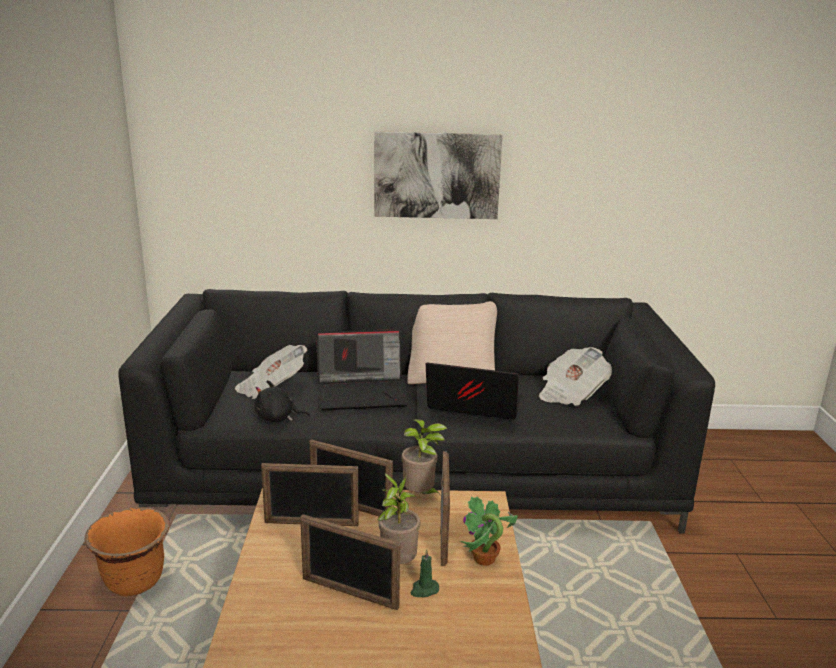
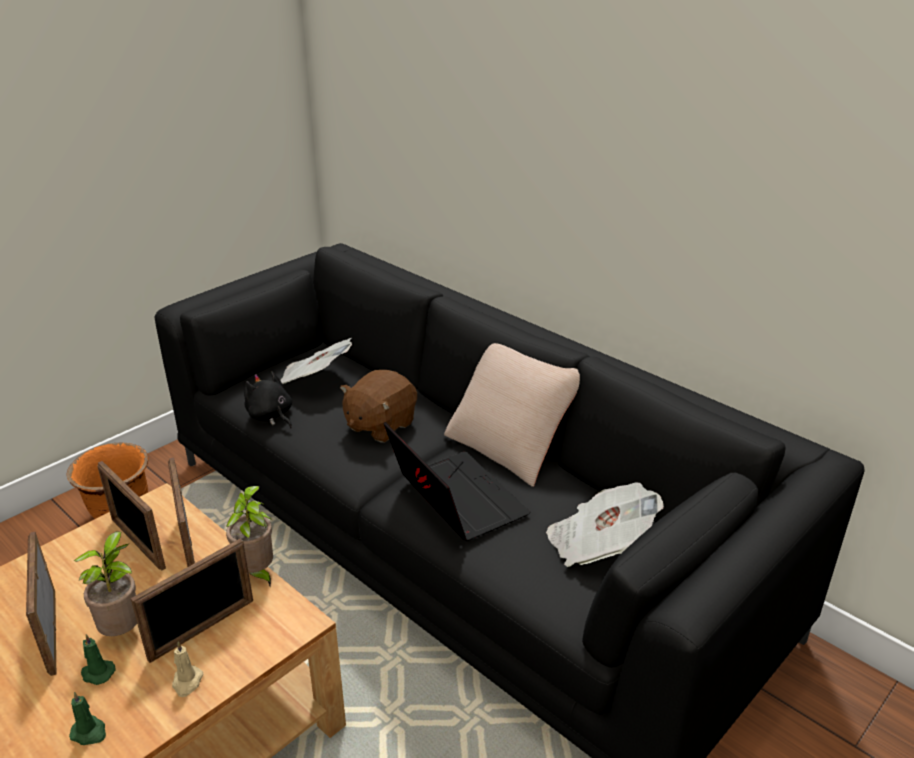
camera: 45 degrees right, 10 degrees up
(363, 393) = (380, 425): laptop -> brown plush toy
(437, 175) = (581, 167): picture -> none
(478, 613) = (89, 733): none -> green candle
(484, 559) = (187, 682): potted plant -> beige candle

